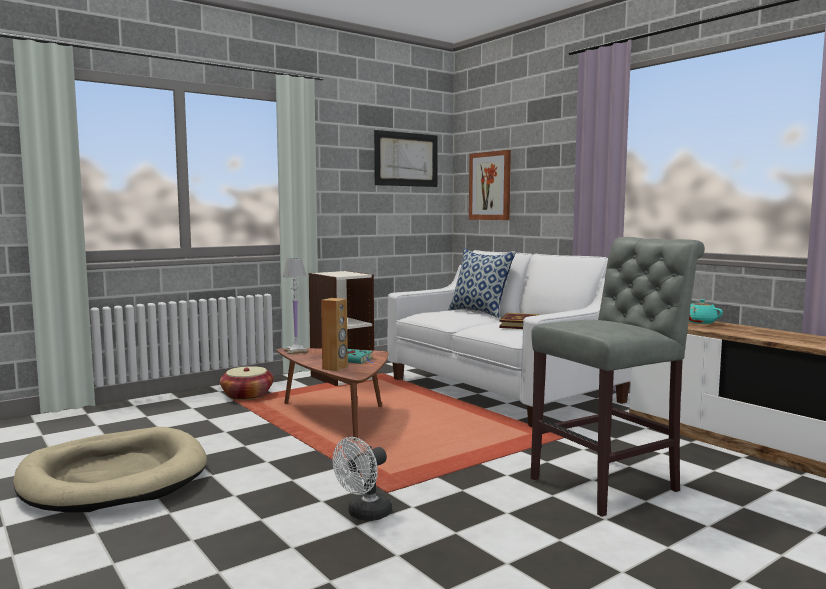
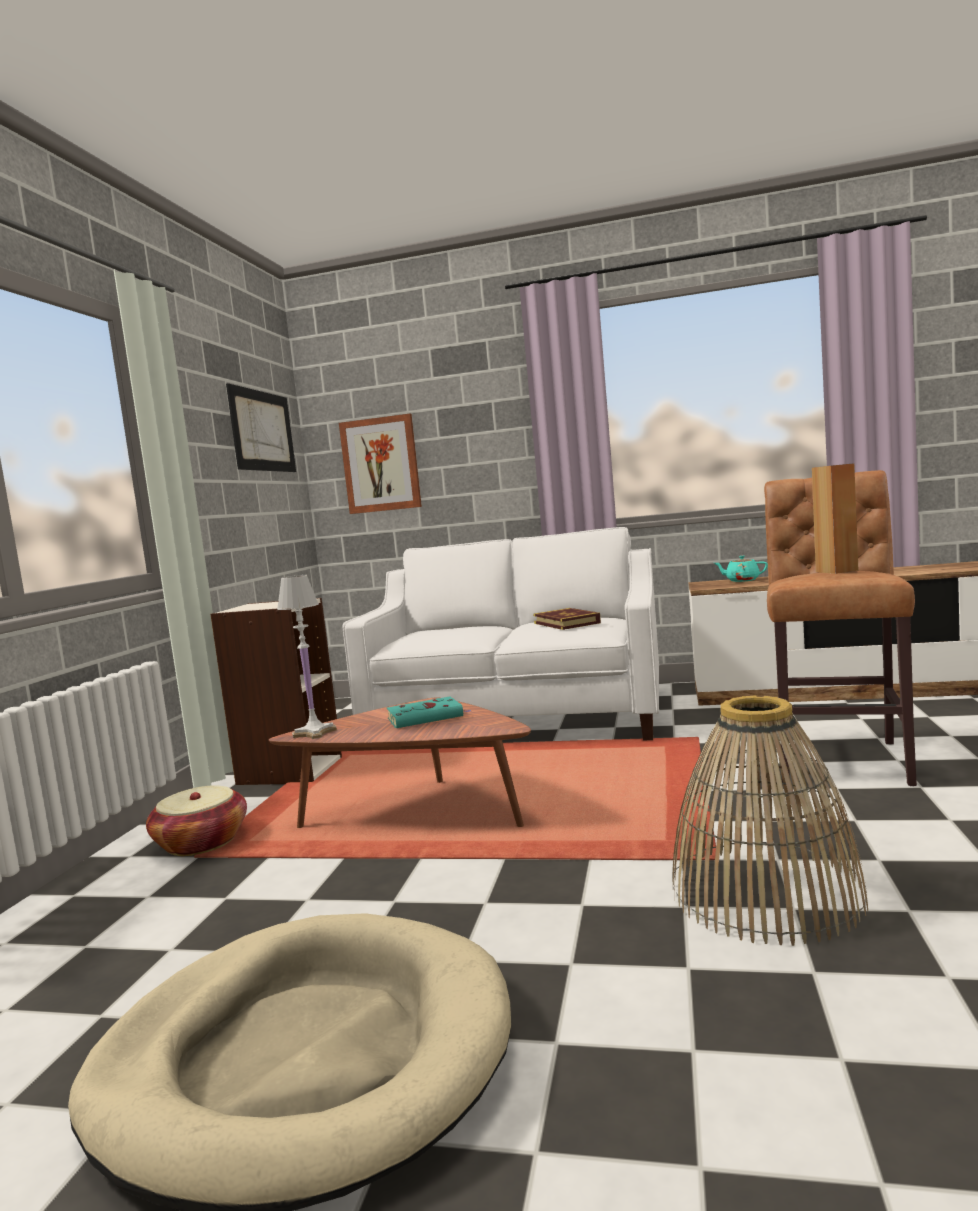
camera: 40 degrees left, 0 degrees up
(335, 368) = (449, 730): brown speaker -> brown speaker (837, 571)
(364, 515) = (766, 893): white fan -> basket
(480, 312) = (460, 627): pillow -> none
(610, 484) = (841, 759): grey stool -> brown stool

